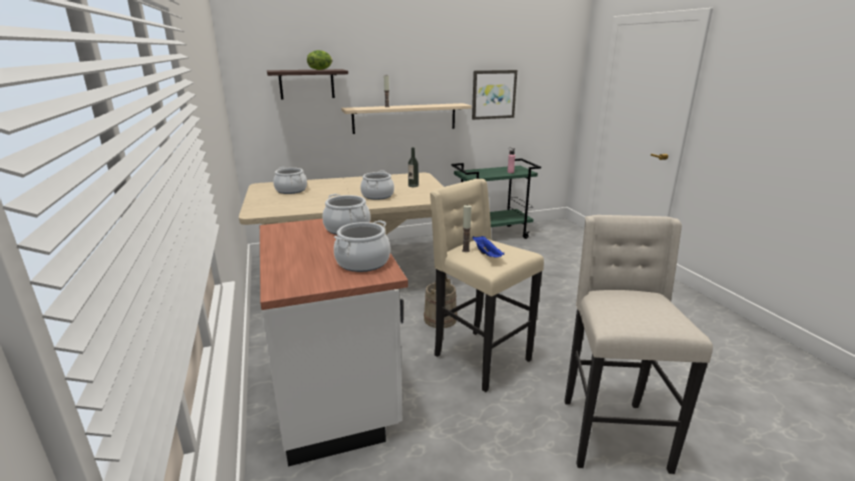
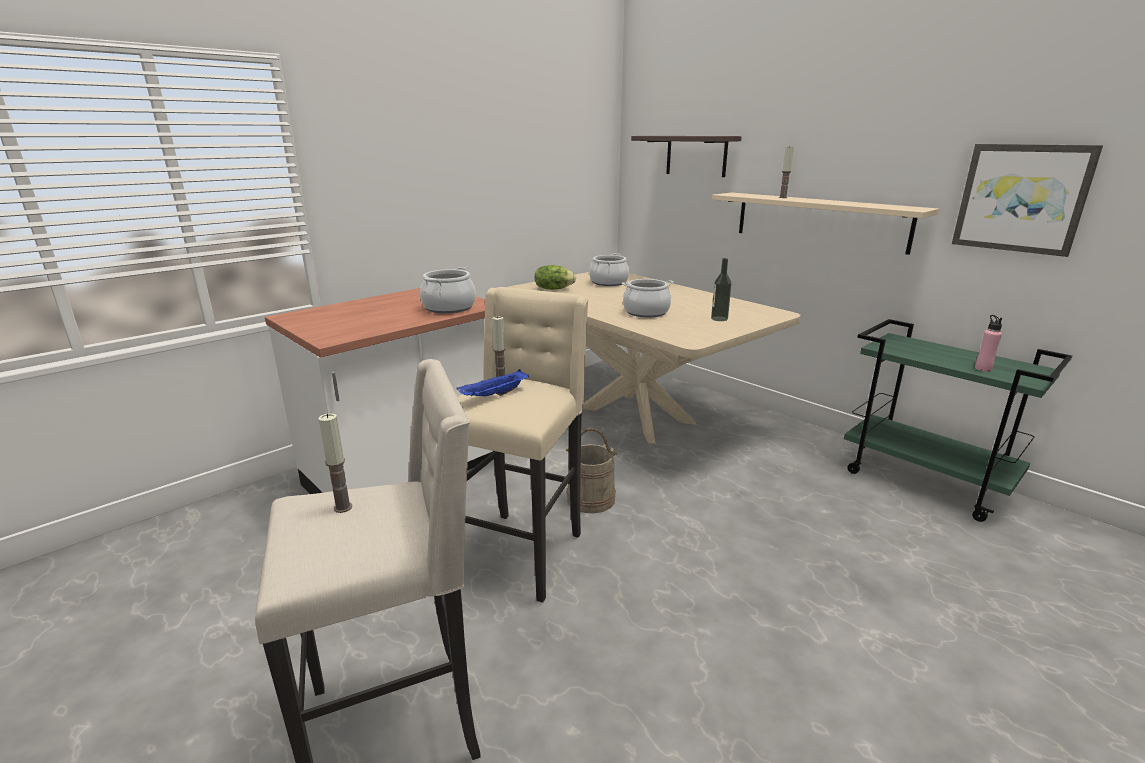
camera: 65 degrees right, 0 degrees up
(320, 69) = (702, 135): lettuce -> lettuce (553, 289)
(362, 262) = (356, 327): cooking pot -> none
(623, 310) = (343, 507): none -> candle

